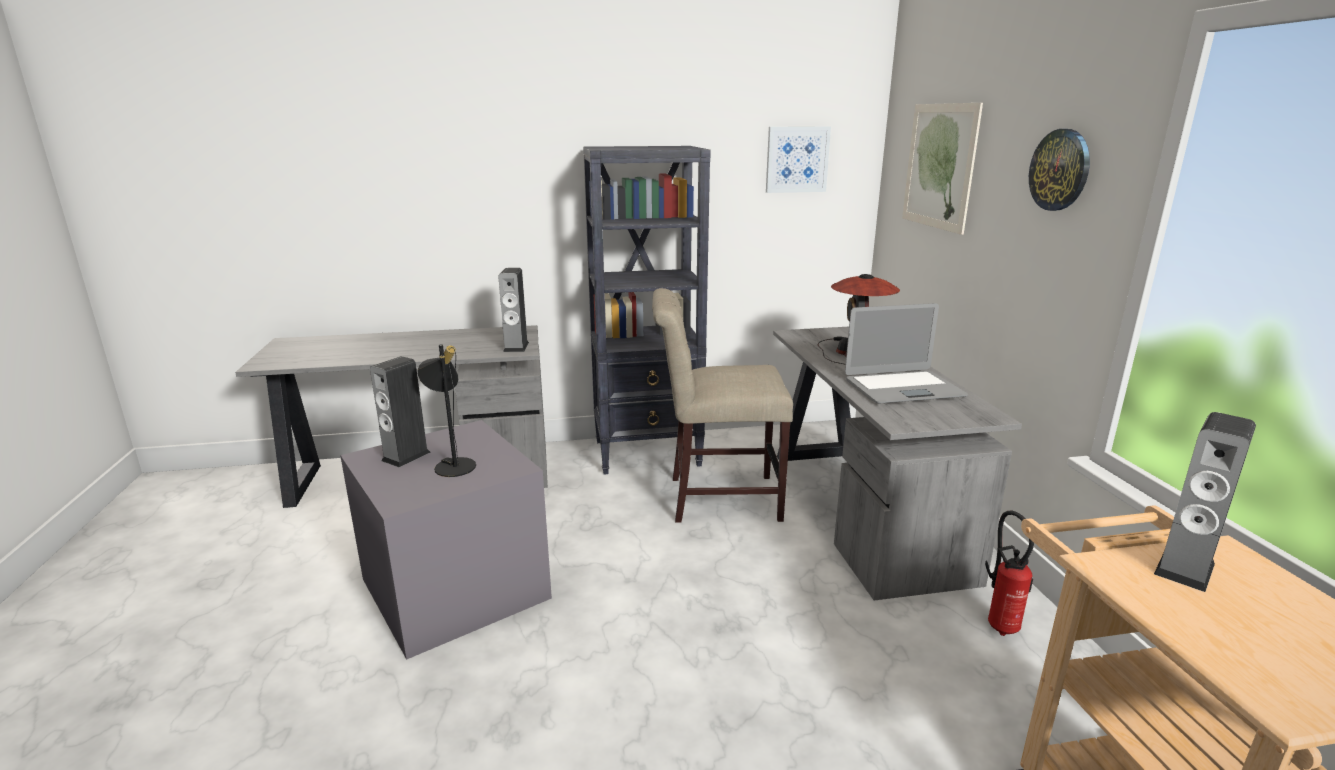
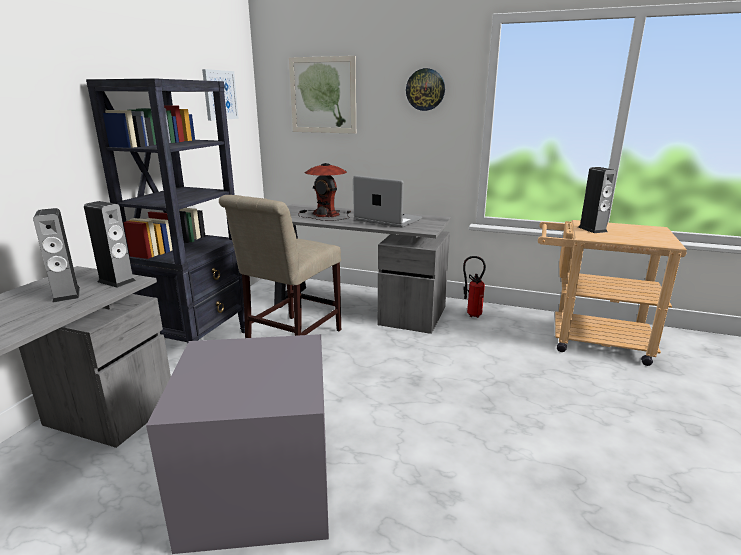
camera: 60 degrees left, 0 degrees up
(406, 456) = (211, 386): speaker -> speaker (66, 294)
(453, 464) = (261, 366): black table lamp -> none
(903, 388) = (387, 220): laptop -> laptop turned 75 degrees counterclockwise

